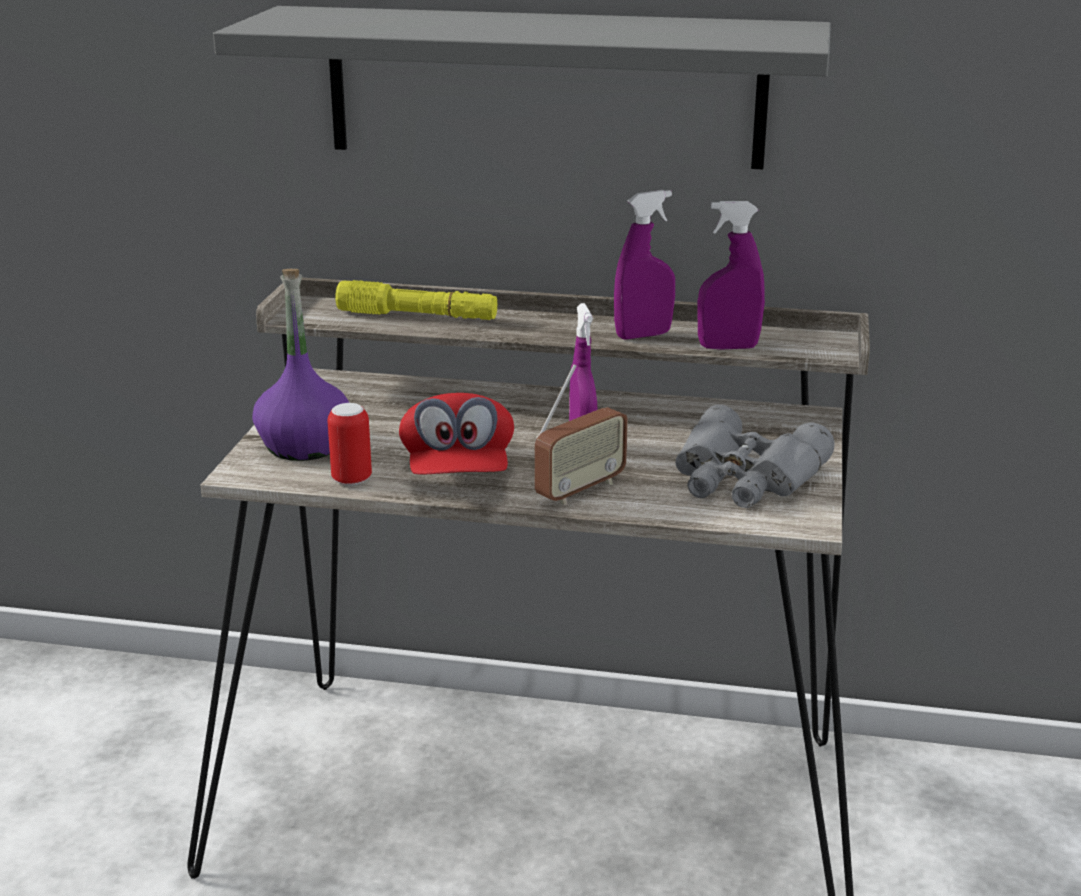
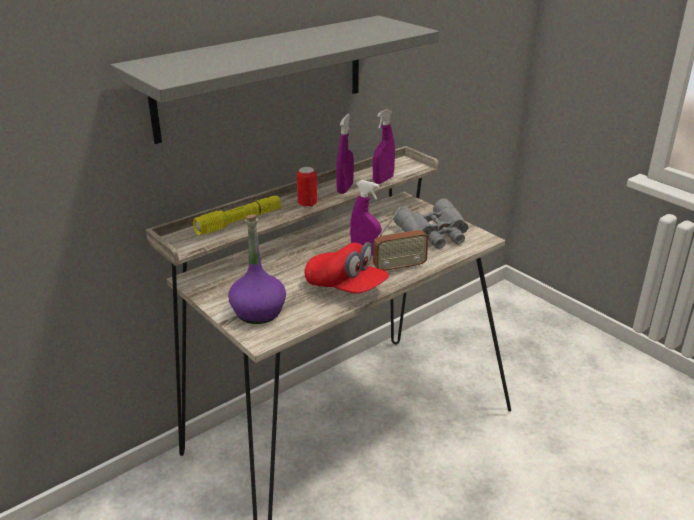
camera: 50 degrees left, 5 degrees up
(351, 479) = (313, 314): can -> can (307, 204)
(580, 490) = (399, 268): radio -> radio turned 75 degrees clockwise

